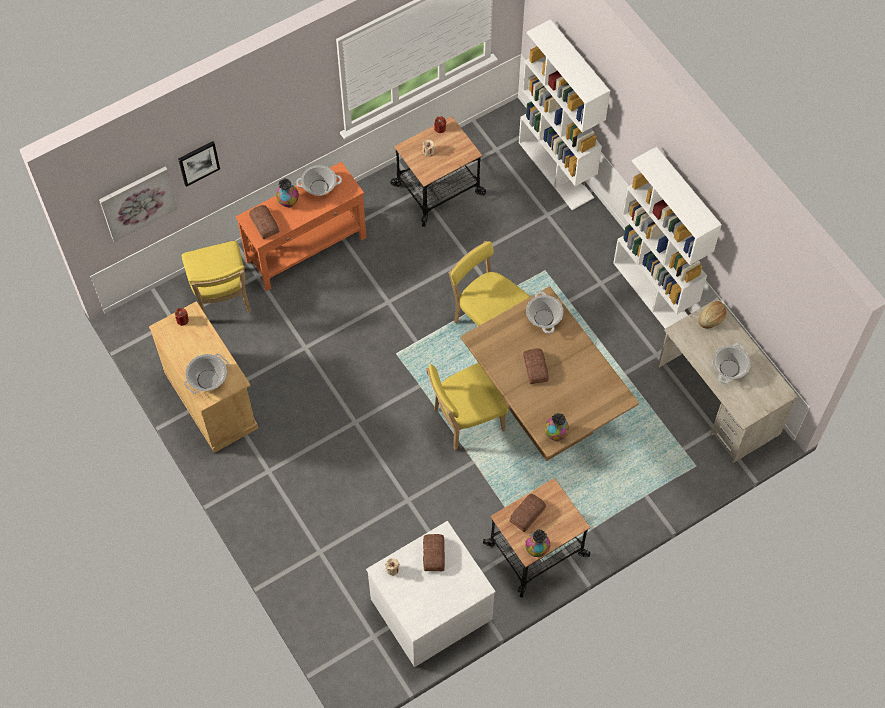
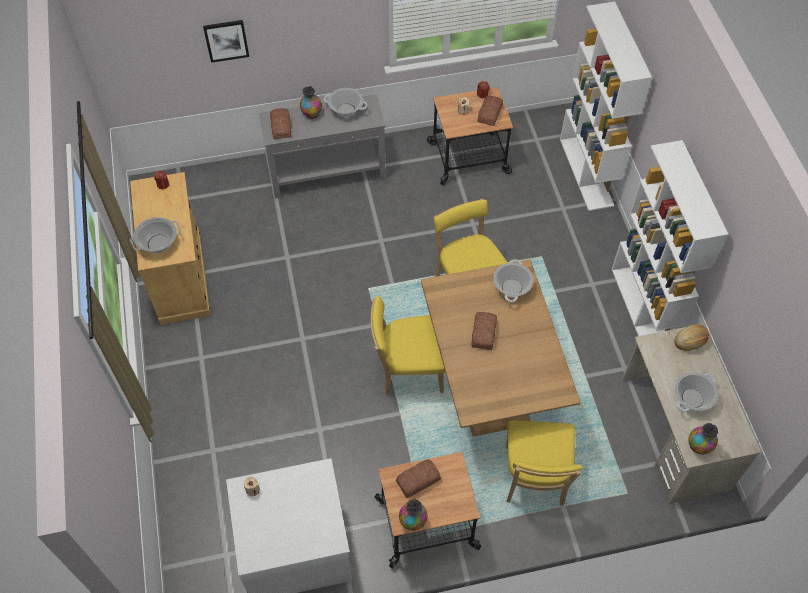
camera: 20 degrees right, 5 degrees down
(138, 202) = (158, 61): picture -> none
(221, 298) = (233, 193): yellow chair -> yellow chair (534, 479)
(307, 249) = (328, 174): orange console table -> grey console table
(433, 555) = (300, 489): bread -> bread (489, 113)
(555, 434) = (478, 406): vase -> vase (698, 447)

